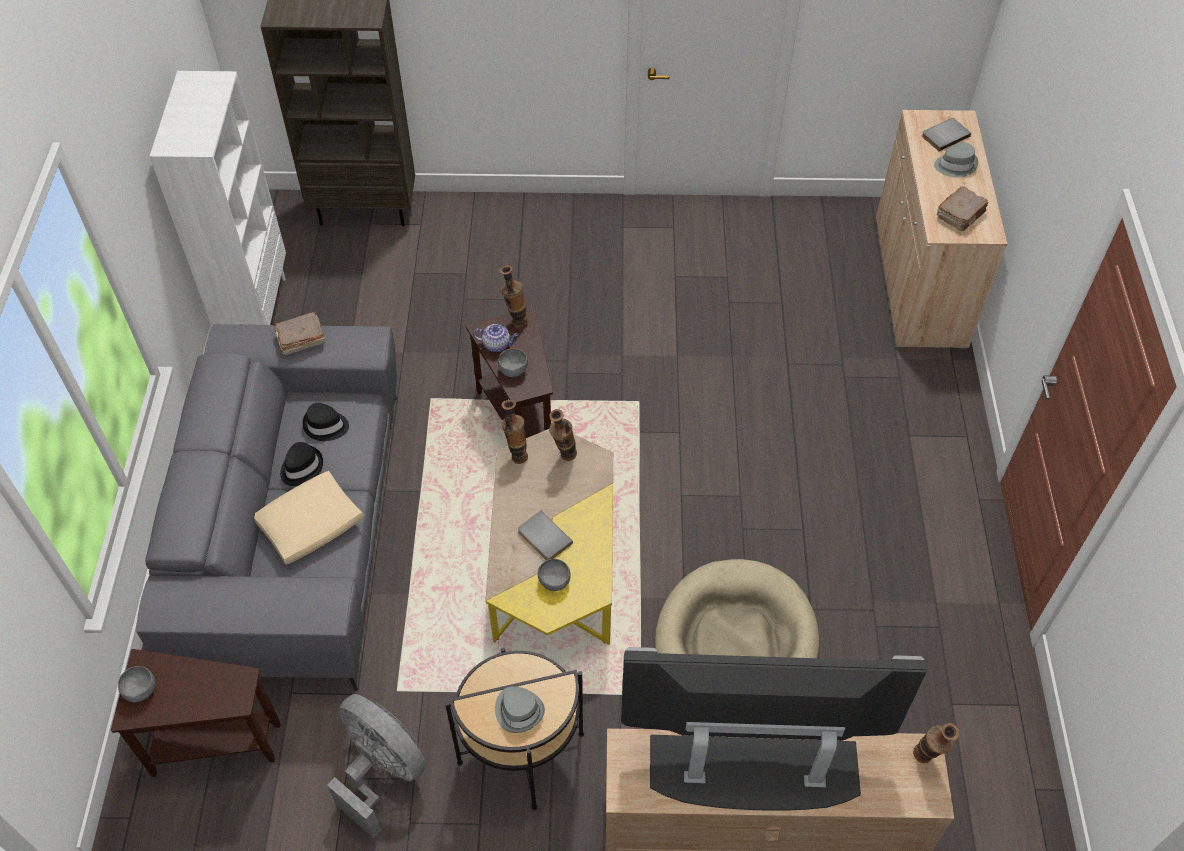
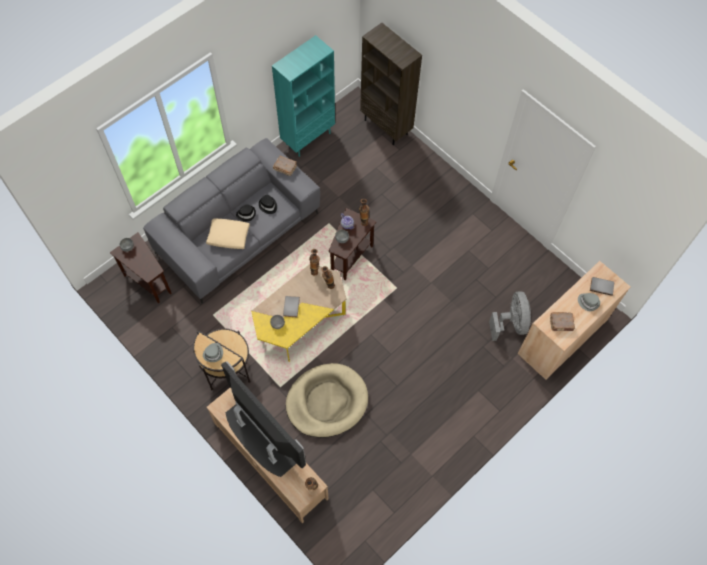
camera: 45 degrees right, 10 degrees up
(256, 310) = (308, 138): white bookcase -> turquoise bookcase
(381, 771) = (183, 335): grey fan -> grey fan (511, 323)

